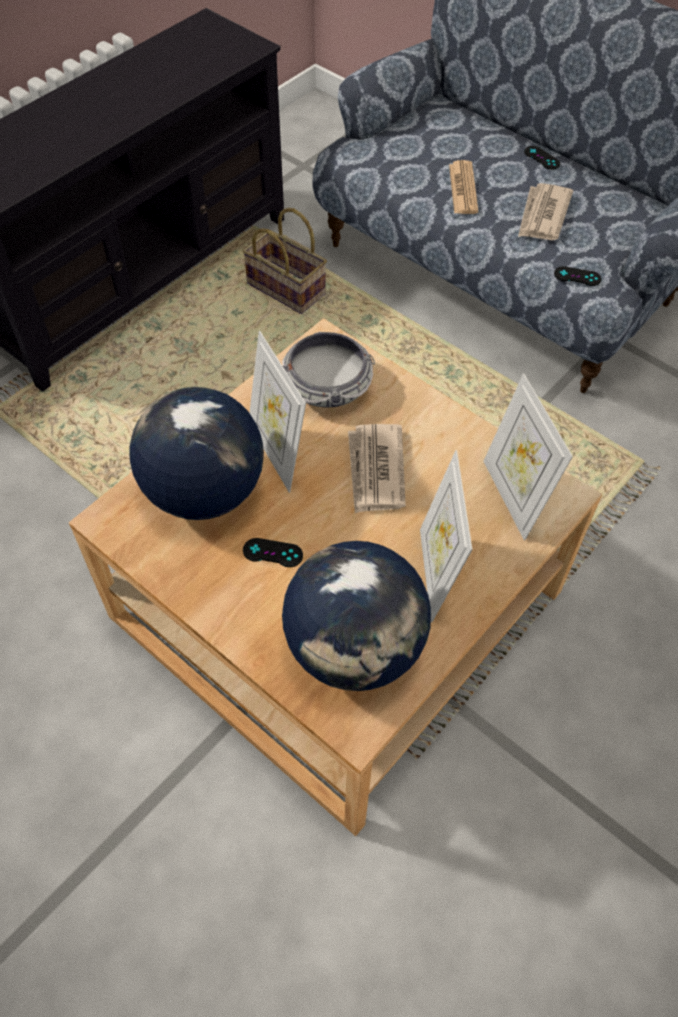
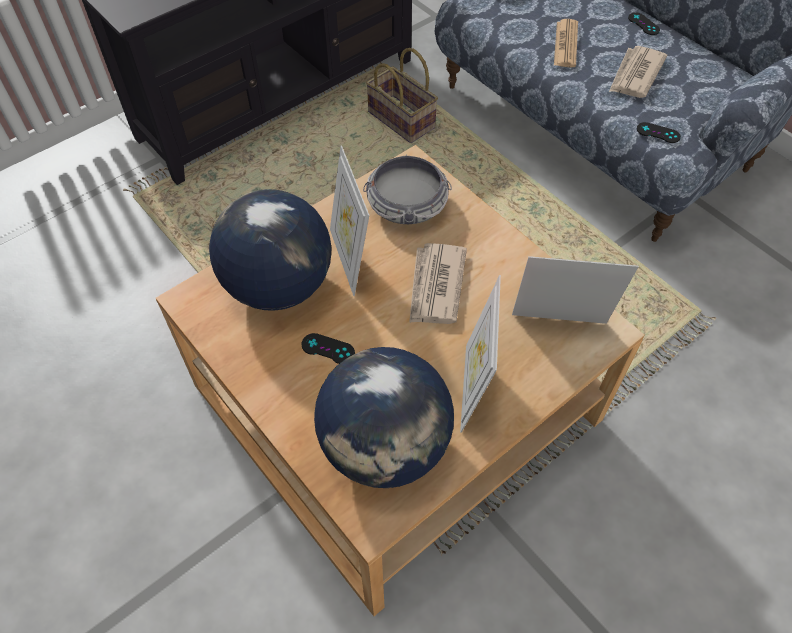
camera: 10 degrees right, 0 degrees up
(513, 497) = (559, 326): picture frame -> picture frame turned 105 degrees clockwise

